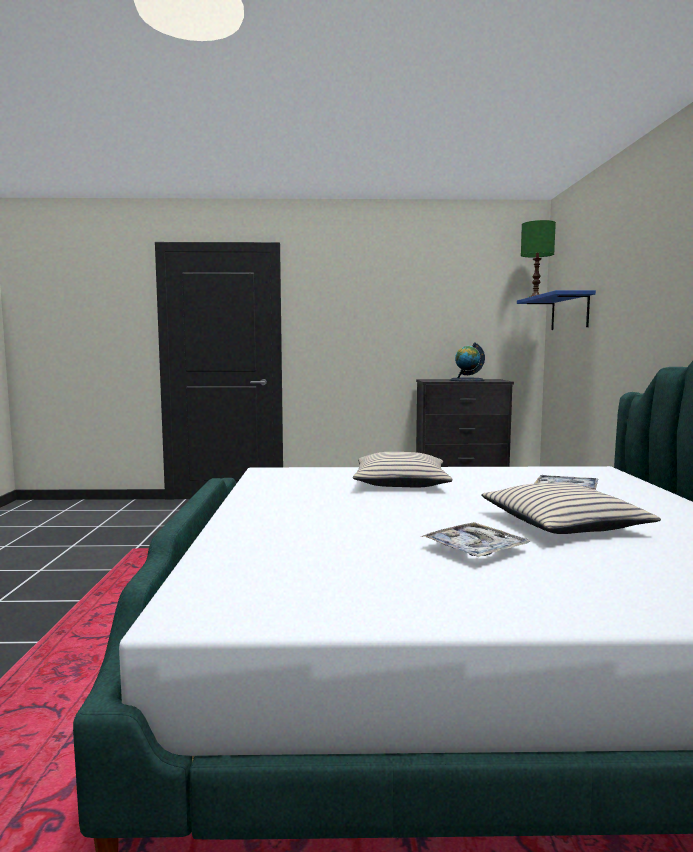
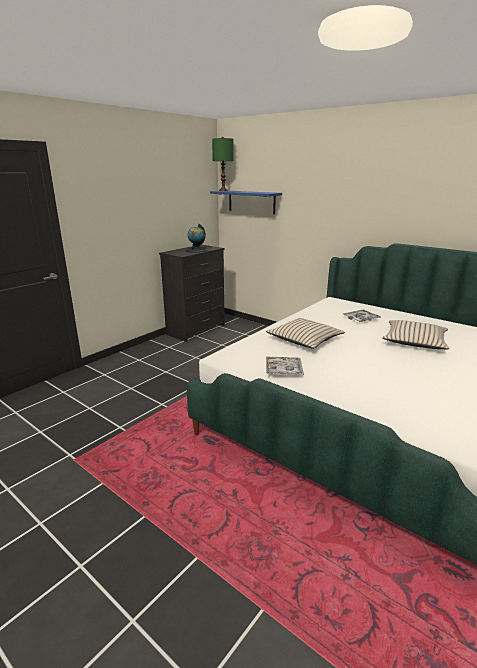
camera: 50 degrees left, 15 degrees up
(475, 549) = (437, 369): tray -> tray (283, 370)

